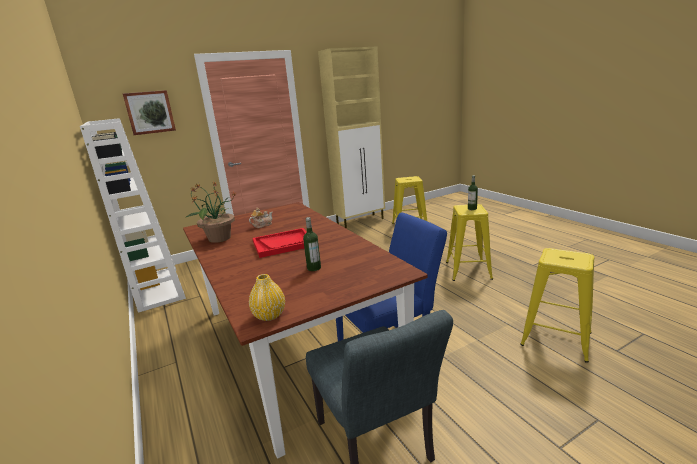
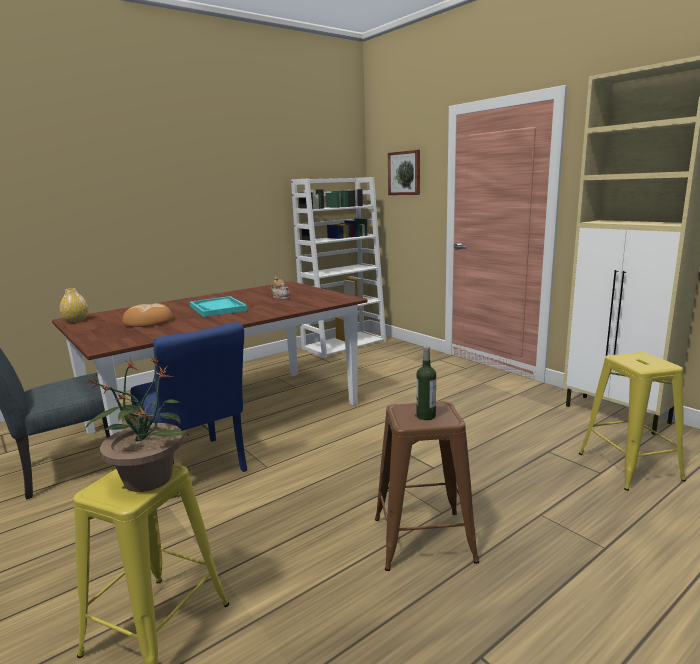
camera: 80 degrees right, 5 degrees down
(218, 238) = (251, 292): potted plant -> potted plant (148, 478)
(283, 244) = (218, 308): red tray -> turquoise tray
(314, 268) = (147, 321): bottle -> bread
(468, 270) = (423, 539): yellow stool -> brown stool

